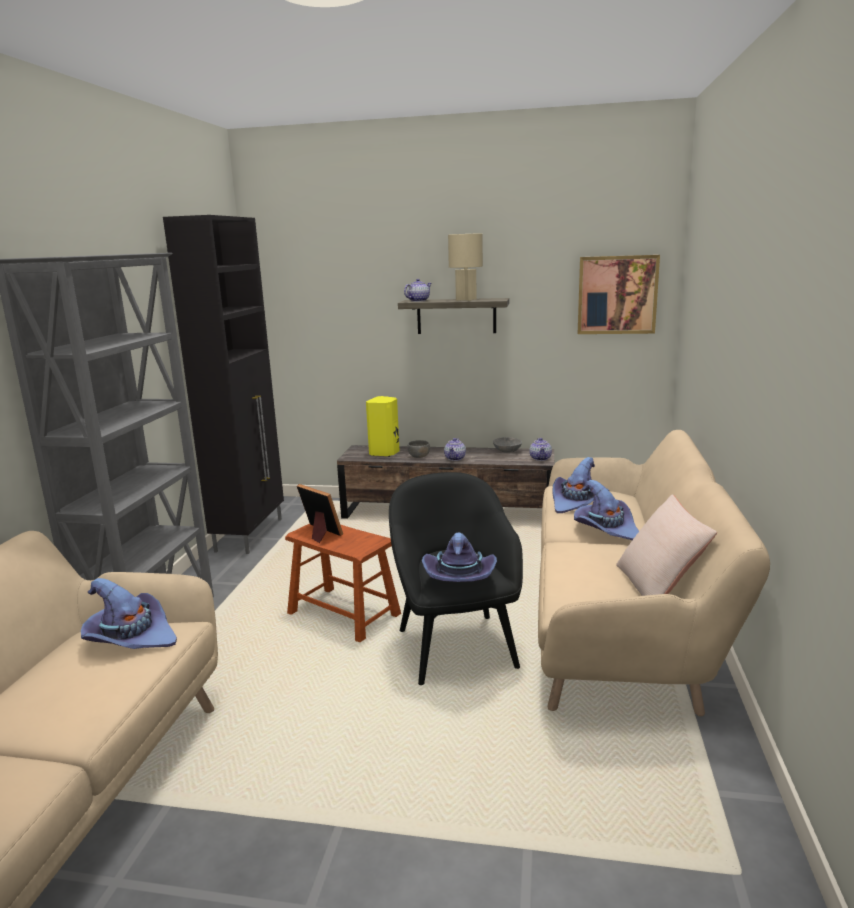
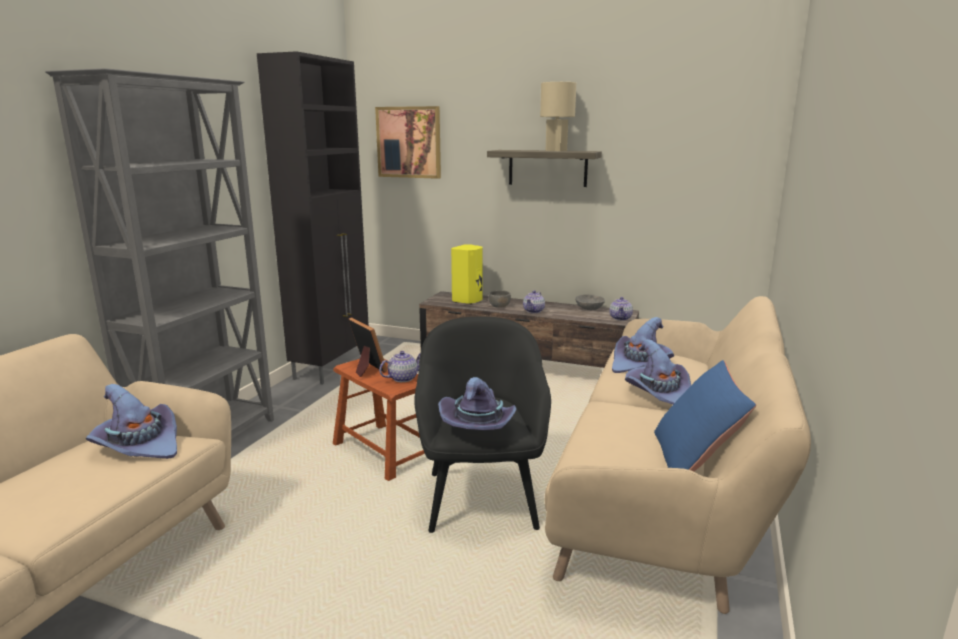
camera: 10 degrees right, 0 degrees up
(418, 301) = (508, 150): teapot -> teapot (402, 378)
(617, 295) = (716, 151): picture -> picture (409, 142)
(659, 585) = (694, 459): beige pillow -> blue pillow

